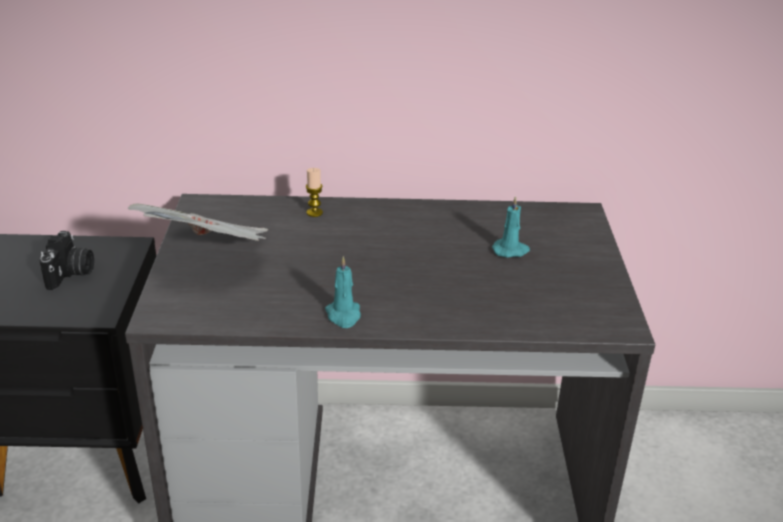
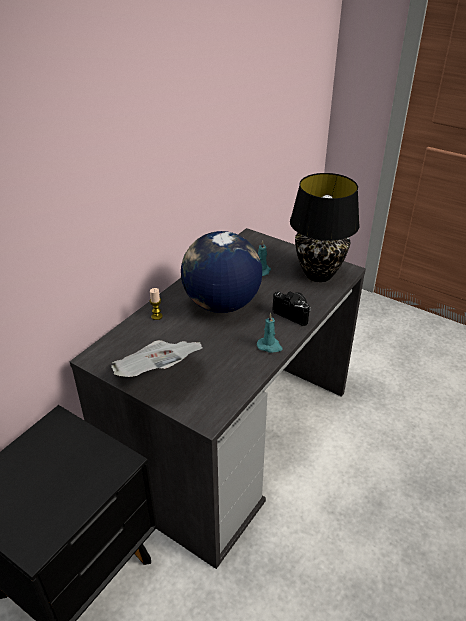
camera: 55 degrees left, 5 degrees up
(70, 274) = (59, 462): camera -> camera (293, 314)
(392, 247) = (221, 304): none -> globe
(569, 303) = (319, 274): none -> black table lamp

